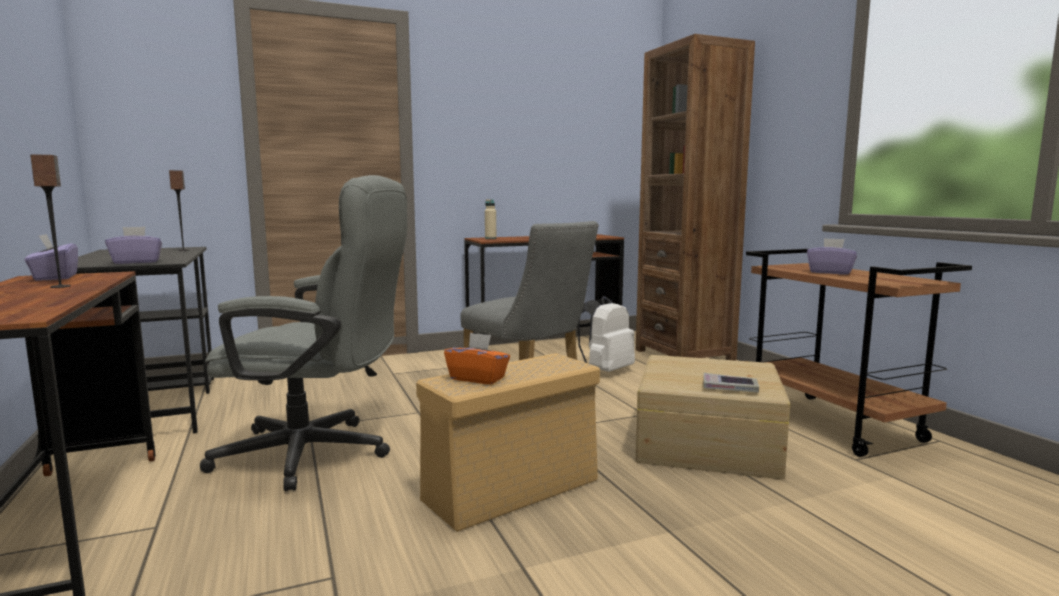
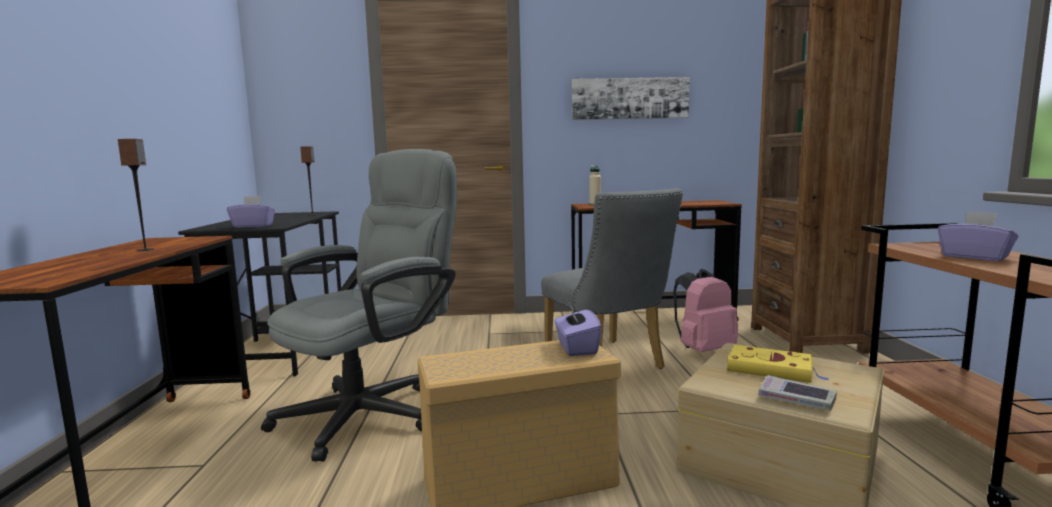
camera: 20 degrees right, 0 degrees up
(55, 277) = (164, 240): purple tissue box -> purple tissue box (576, 348)
(319, 454) = (372, 411): grey office chair -> grey office chair turned 75 degrees counterclockwise
(478, 378) = (476, 361): orange tissue box -> none
(517, 135) = (629, 98): none -> picture
(606, 371) = (703, 350): white backpack -> pink backpack
(699, 370) = (772, 369): none -> yellow book

